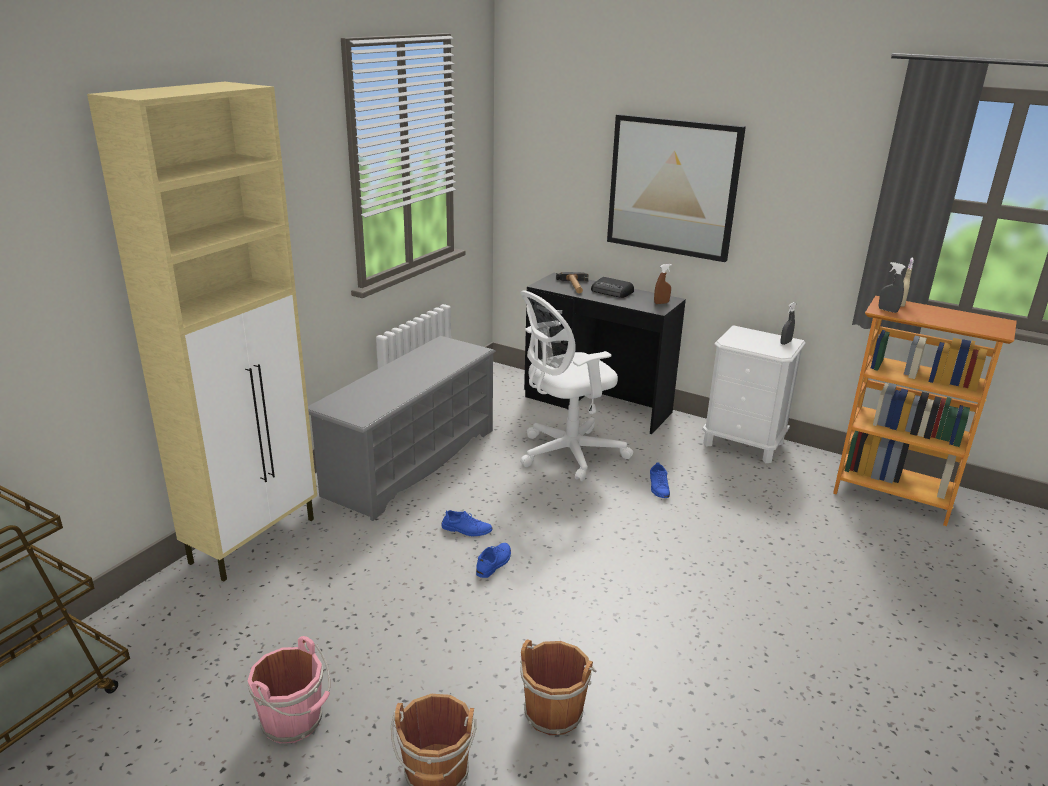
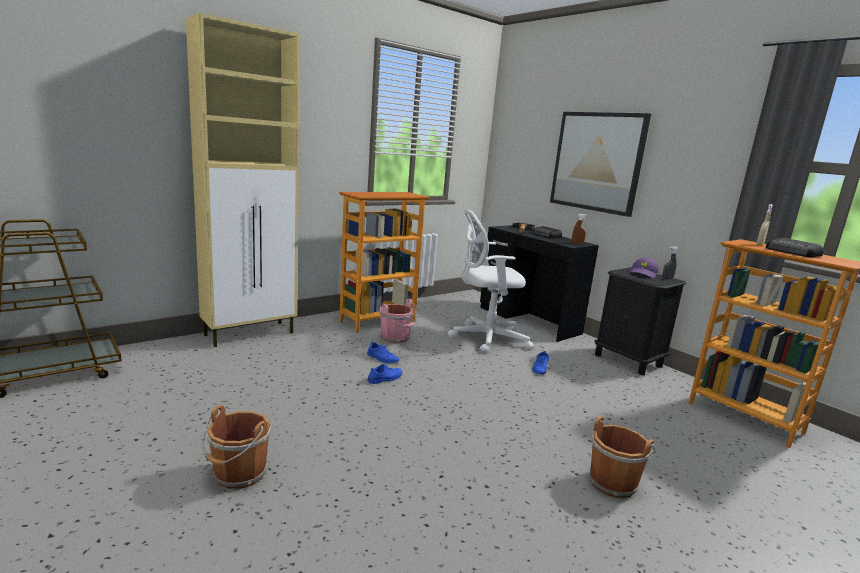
camera: 20 degrees right, 10 degrees down
(294, 721) = (183, 420): pink bucket -> pink bucket (396, 338)
(411, 461) = (377, 321): grey shoe rack -> bookcase
(554, 710) = (353, 465): brown bucket -> brown bucket (613, 482)
(743, 444) = (628, 361): white nightstand -> black nightstand
(755, 338) = (643, 274): none -> purple cap
(887, 310) = (743, 244): grey spray bottle -> none
(942, 318) = (793, 252): none -> radio

